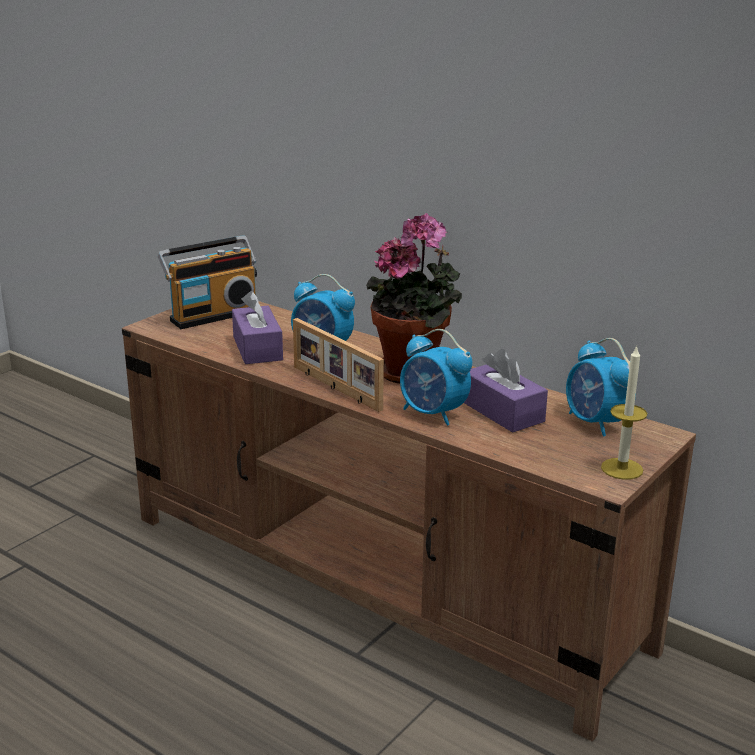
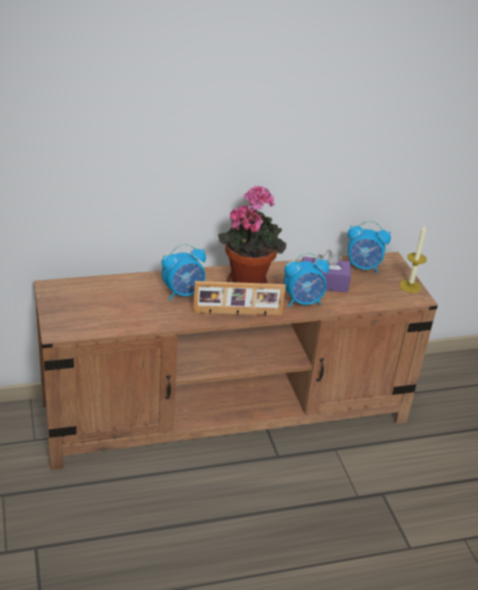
camera: 55 degrees left, 10 degrees up
(212, 315) = (75, 302): radio -> none
(257, 348) = (150, 311): purple tissue box -> none

